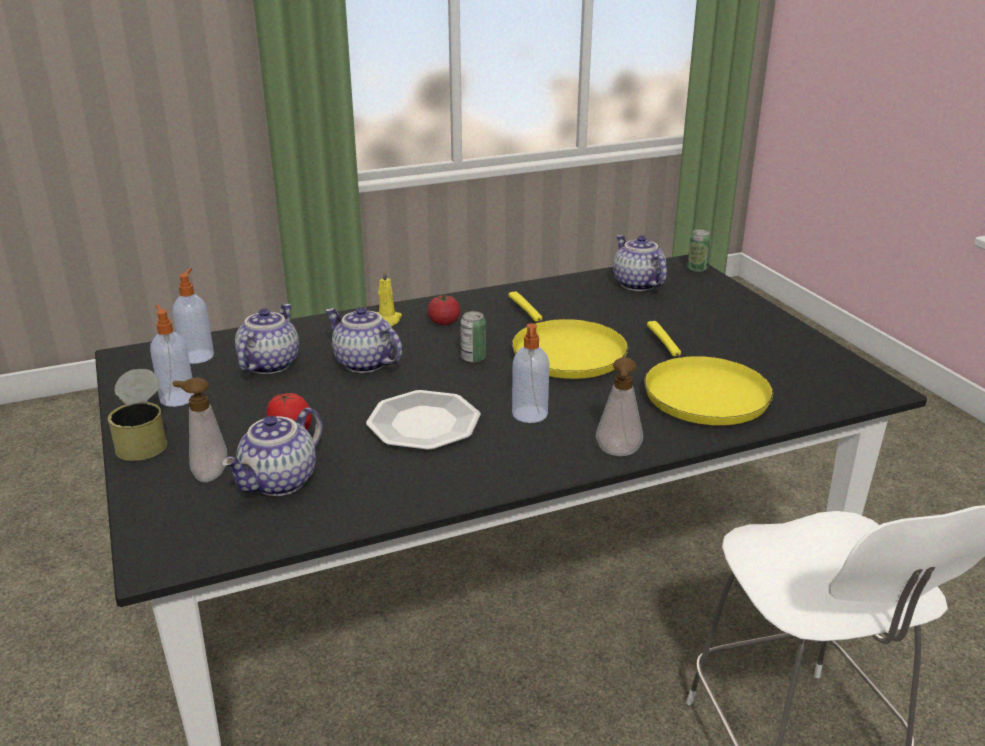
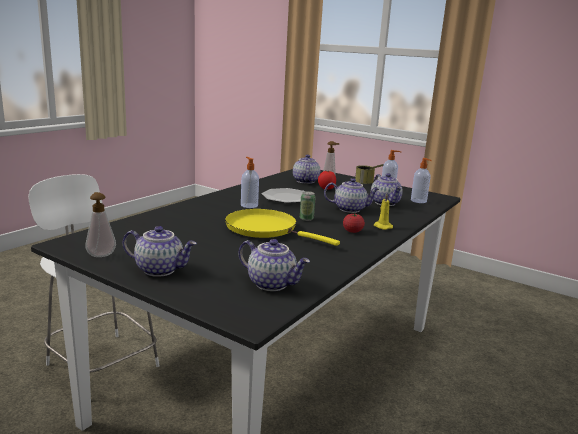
camera: 145 degrees right, 10 degrees down
(618, 454) = (198, 200): soap dispenser -> soap dispenser (101, 254)
(697, 269) = (233, 316): can -> none
(701, 393) = (174, 224): yellow frying pan -> none
(748, 322) = (160, 269): none -> teapot

